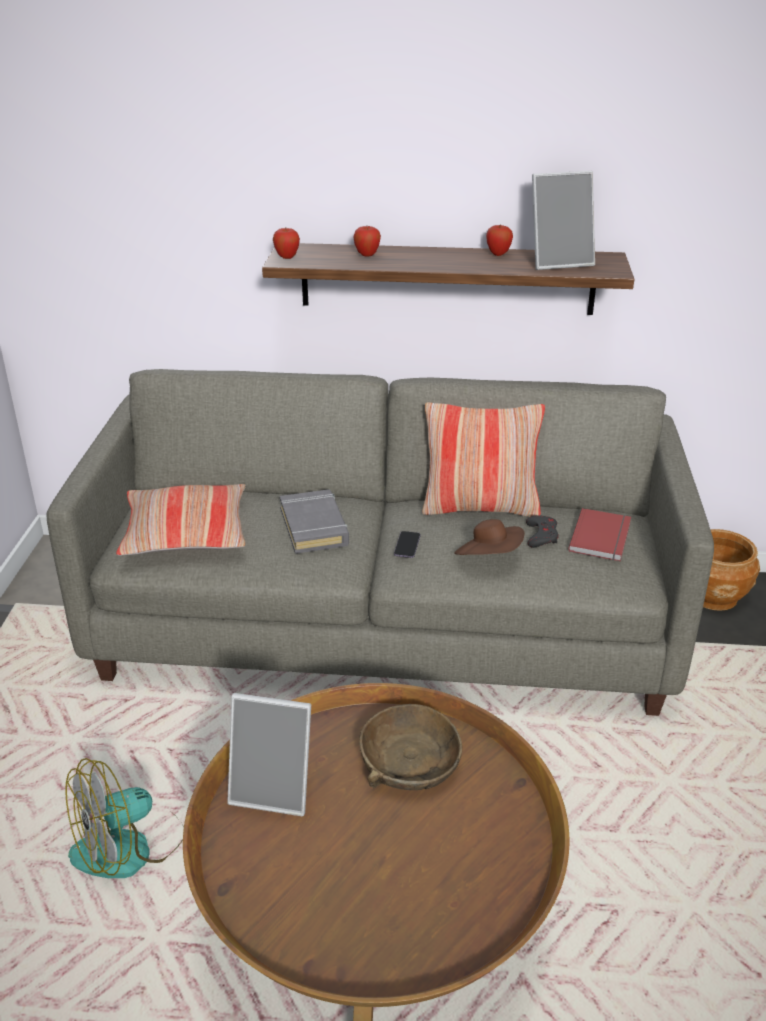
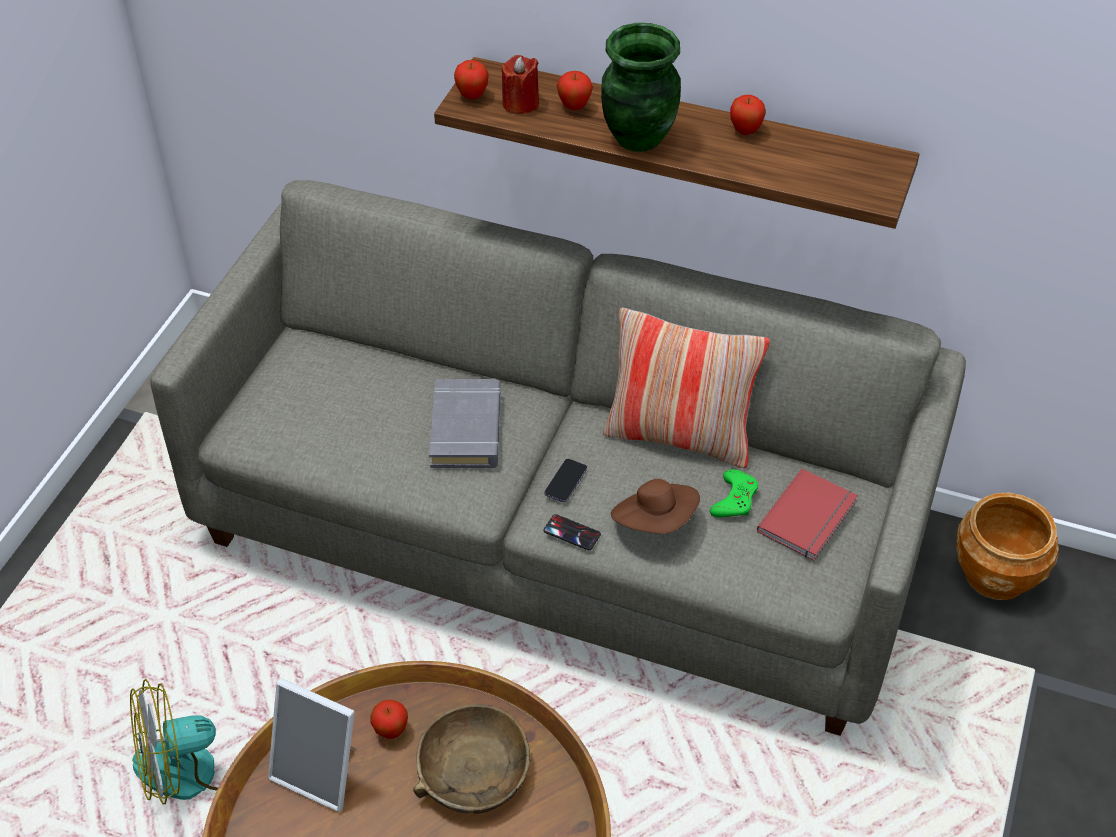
camera: 15 degrees right, 15 degrees up
(186, 533) = (316, 410): pillow -> none
(325, 747) = (391, 731): none -> apple
(326, 257) = (520, 104): none -> red candle
(423, 263) = (637, 138): none -> green vase
(426, 576) = (572, 532): none -> phone
(541, 535) = (734, 499): grey game controller -> green game controller
(558, 261) = (817, 162): picture frame -> none

